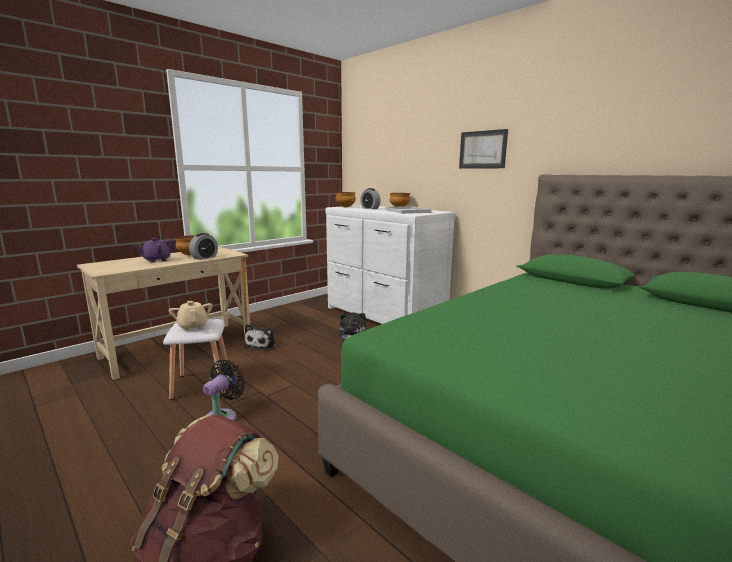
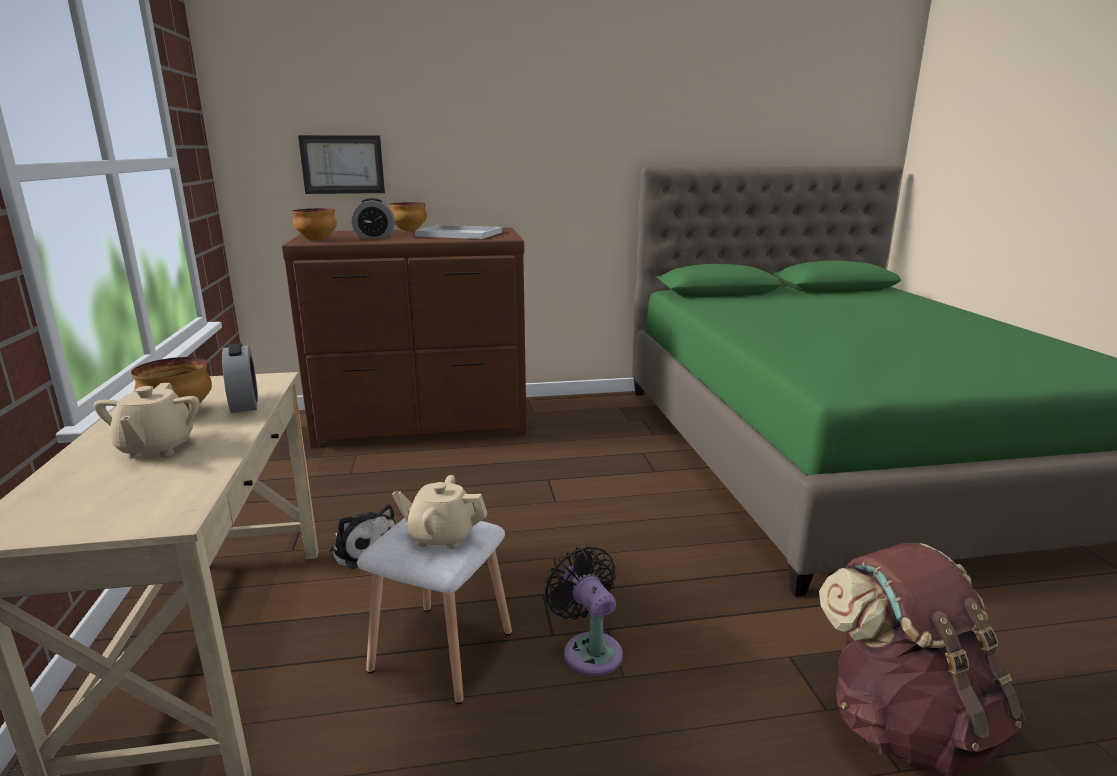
camera: 55 degrees left, 5 degrees up
(156, 260) = (156, 448): purple teapot -> beige teapot
(351, 334) = (448, 464): plush toy -> none
(383, 315) = (423, 423): white dresser -> brown dresser
(482, 149) = (548, 130): picture -> picture (342, 164)

